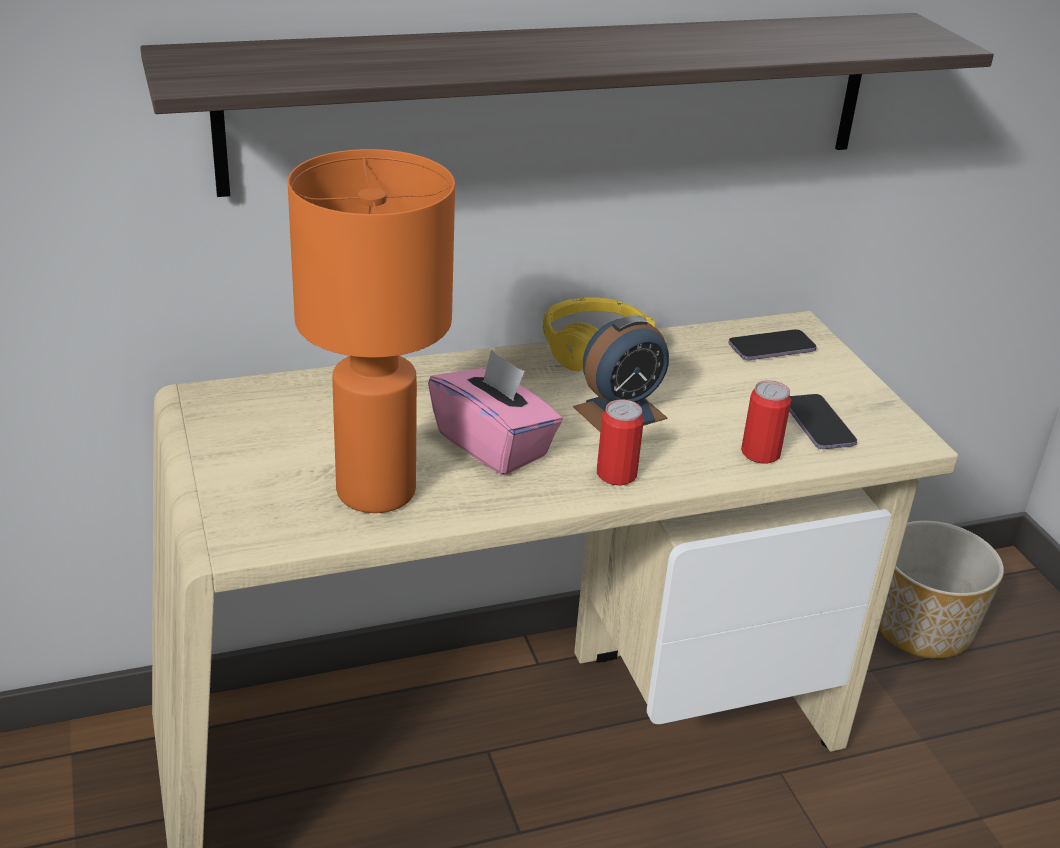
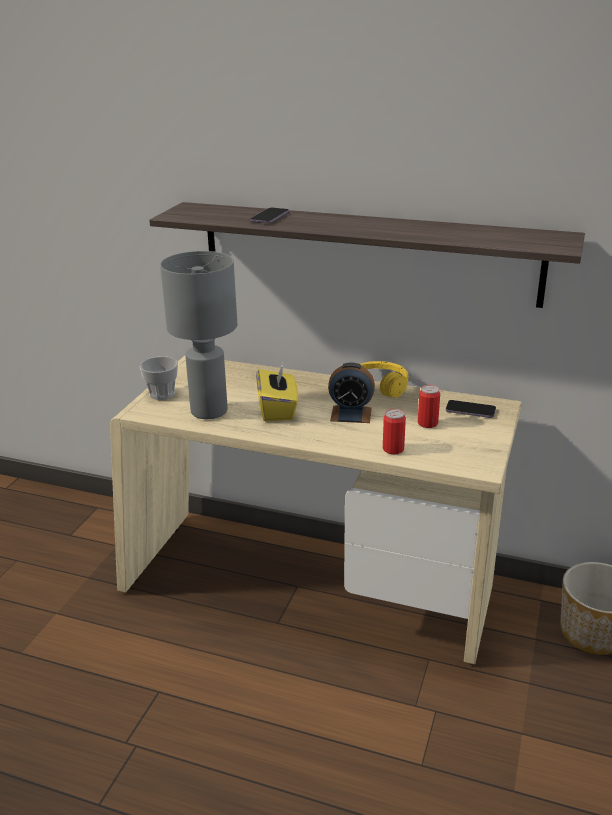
camera: 40 degrees right, 5 degrees down
(233, 487) = (162, 394): none -> cup
(378, 492) = (209, 412): orange table lamp -> grey table lamp
(493, 445) = (278, 410): pink tissue box -> yellow tissue box
(616, 474) = (313, 436): can -> can (427, 423)
(818, 424) = (442, 447): phone -> phone (269, 217)

